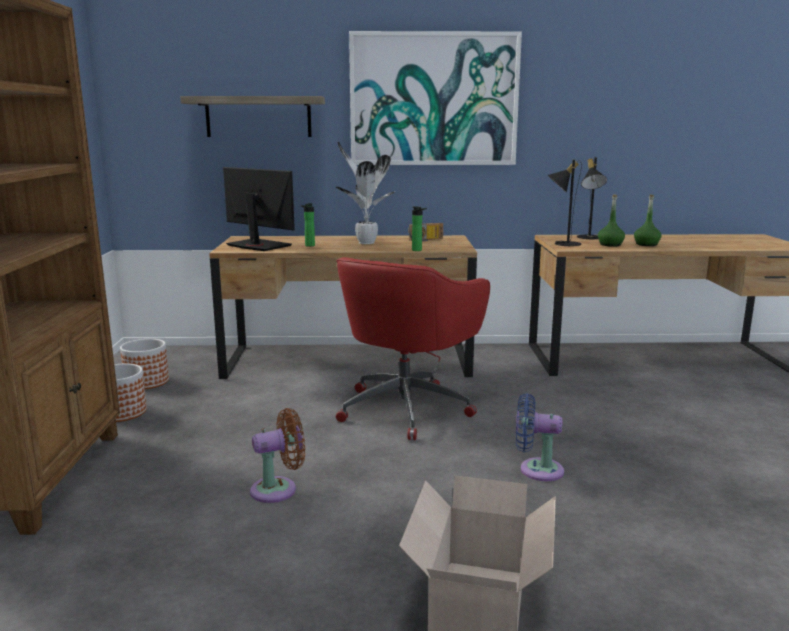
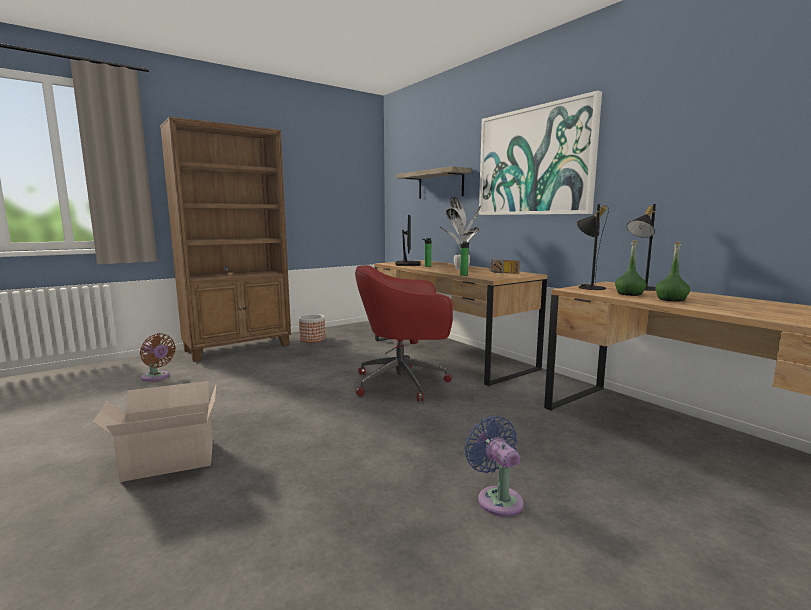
camera: 55 degrees right, 5 degrees down
(146, 382) = (350, 332): planter -> none
(278, 489) = (264, 384): brown fan -> brown fan (157, 377)
(536, 470) = (361, 439): blue fan -> blue fan (497, 498)

